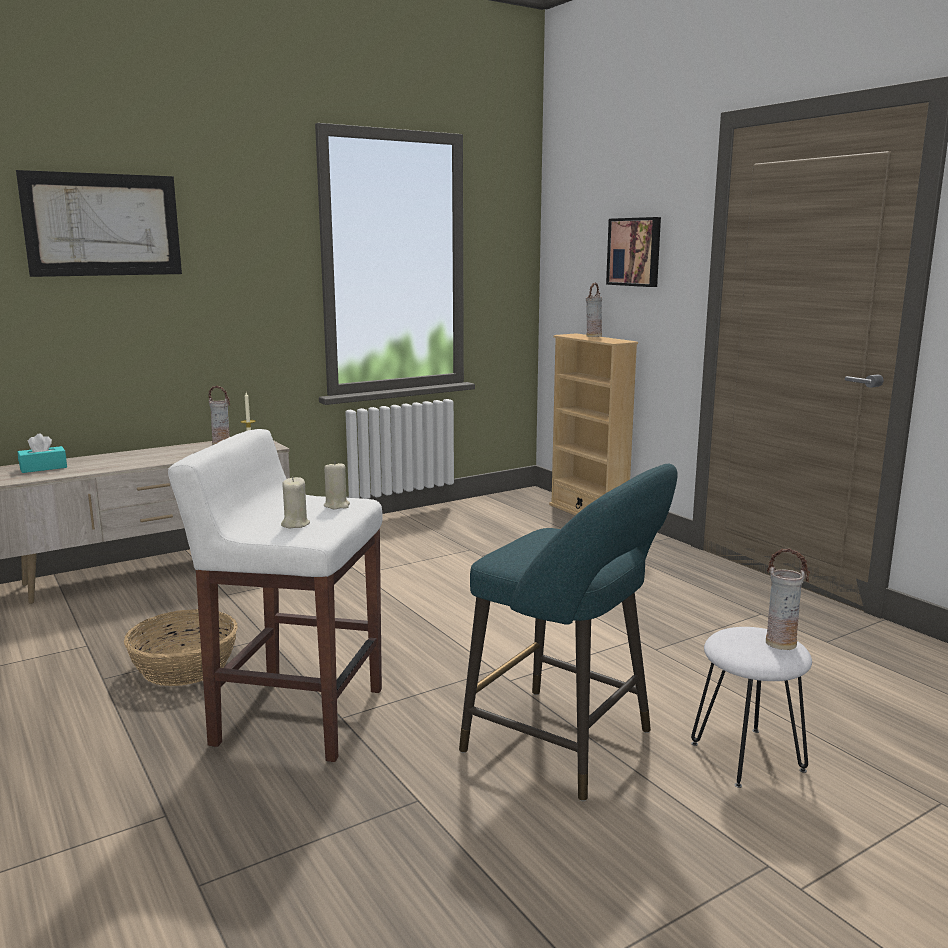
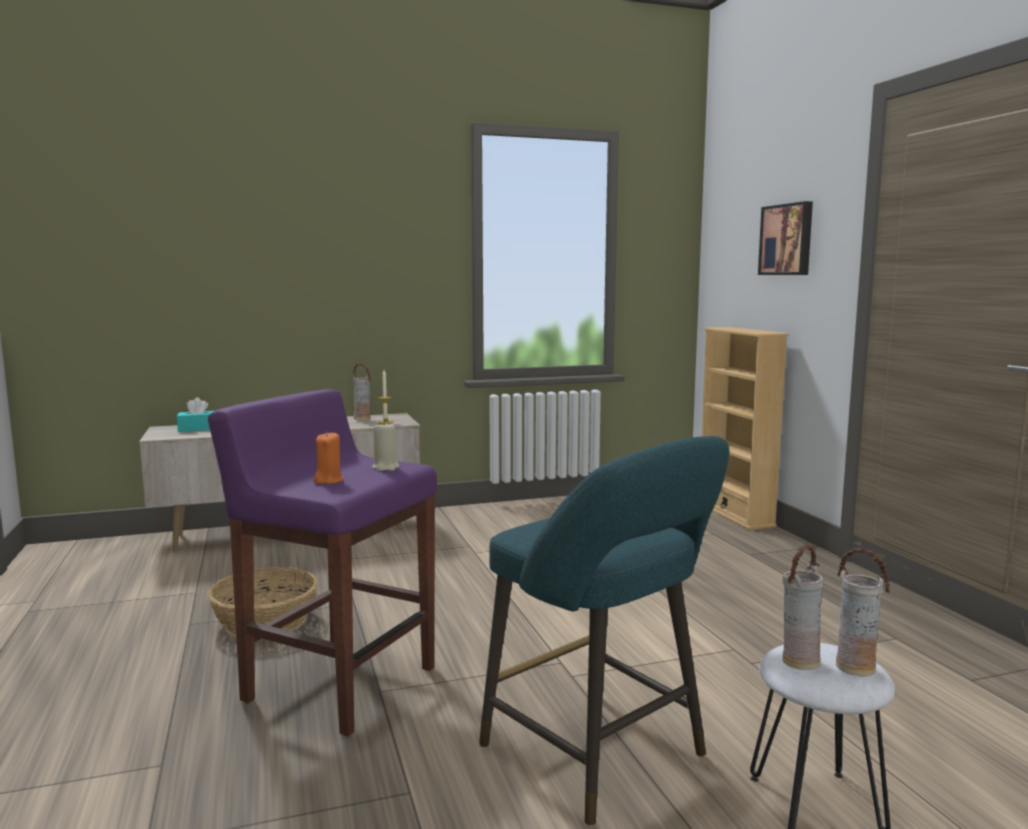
camera: 15 degrees right, 5 degrees down
(103, 225) = (269, 215): picture -> none
(295, 524) = (328, 481): beige candle -> orange candle
(297, 716) = (338, 683): white stool -> purple stool
(593, 336) = (743, 329): vase -> vase (799, 662)

